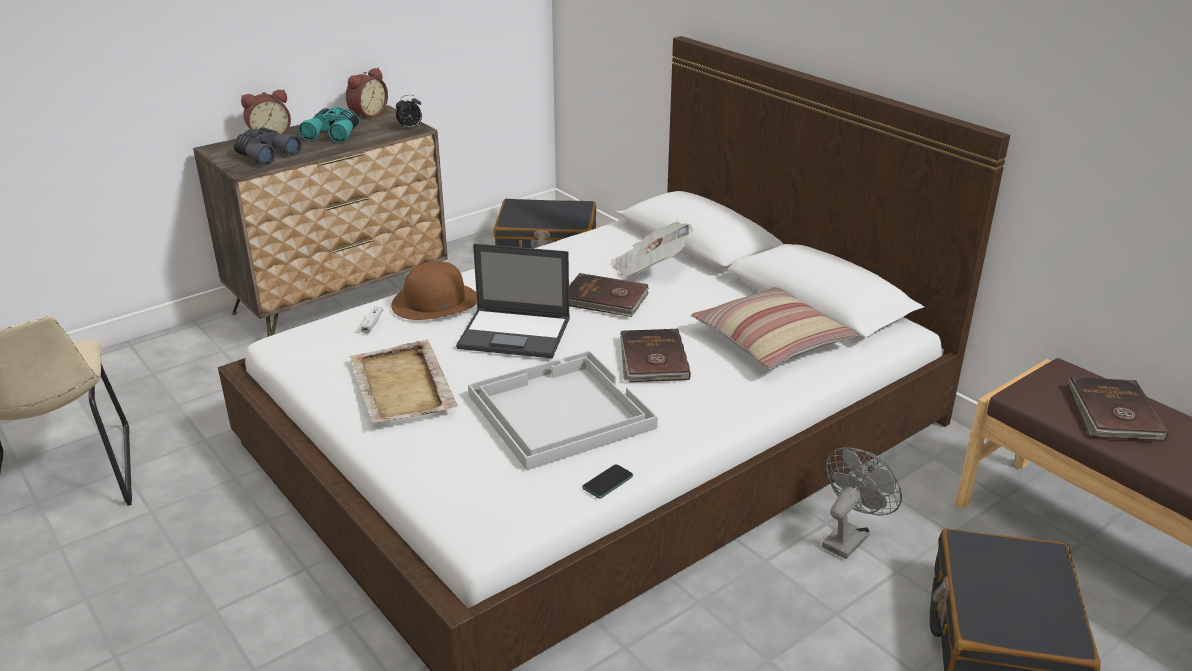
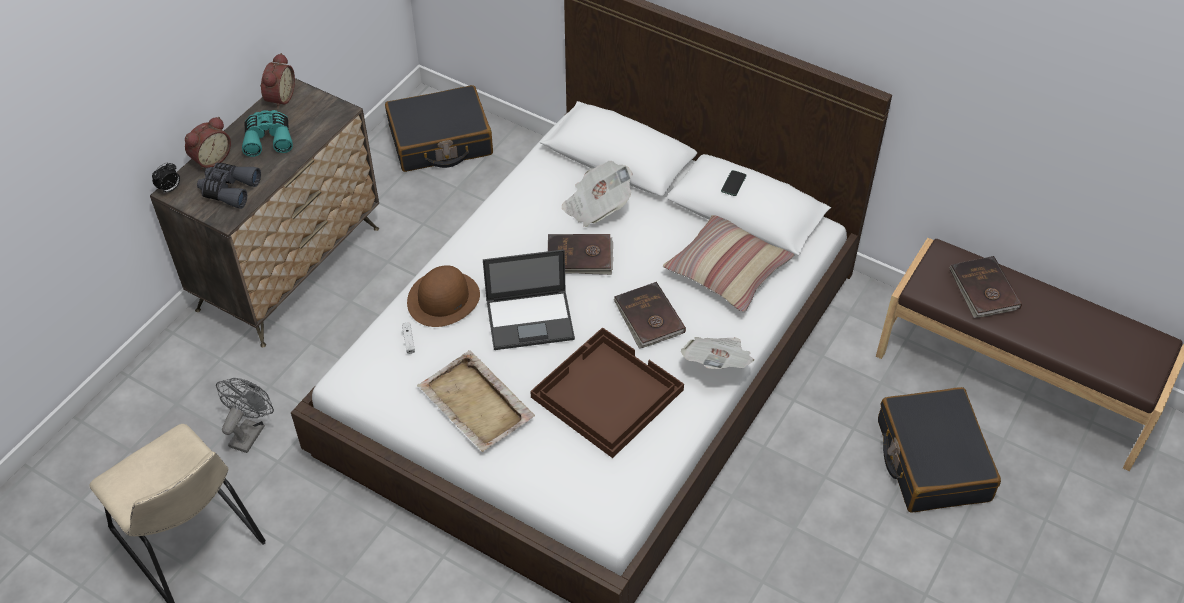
camera: 20 degrees left, 20 degrees up
(410, 128) = (335, 111): alarm clock -> alarm clock (170, 189)
(558, 411) = (605, 393): white tray -> brown tray
(607, 482) = (672, 451): phone -> phone (733, 183)
(714, 415) = (717, 364): none -> newspaper
(849, 537) = (813, 408): grey fan -> grey fan (249, 431)

